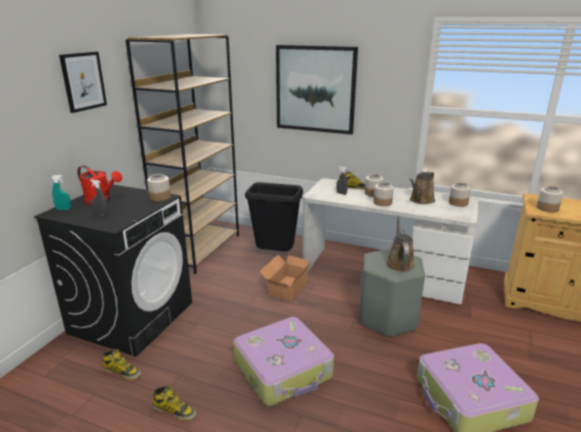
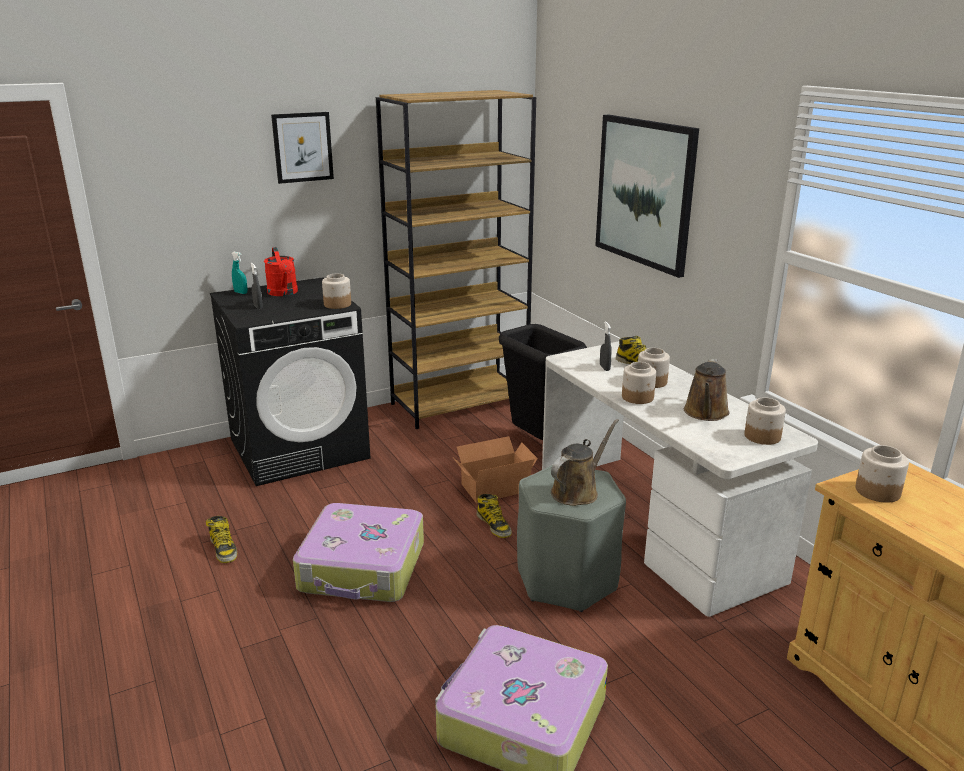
camera: 40 degrees right, 0 degrees up
(122, 371) = (229, 494): boot -> boot (494, 525)
(421, 200) = (706, 413): brown watering can -> brown watering can turned 60 degrees counterclockwise

